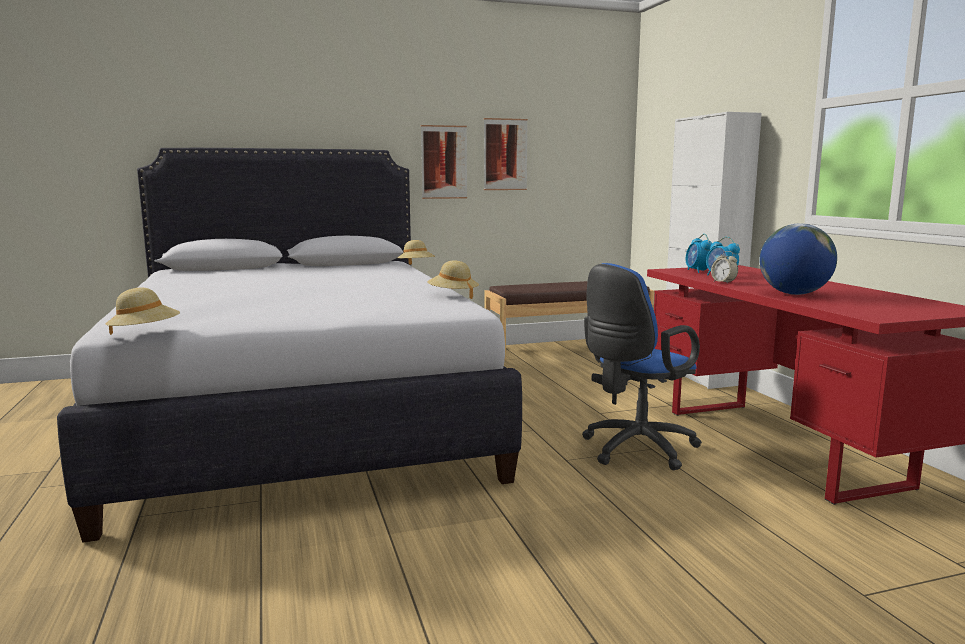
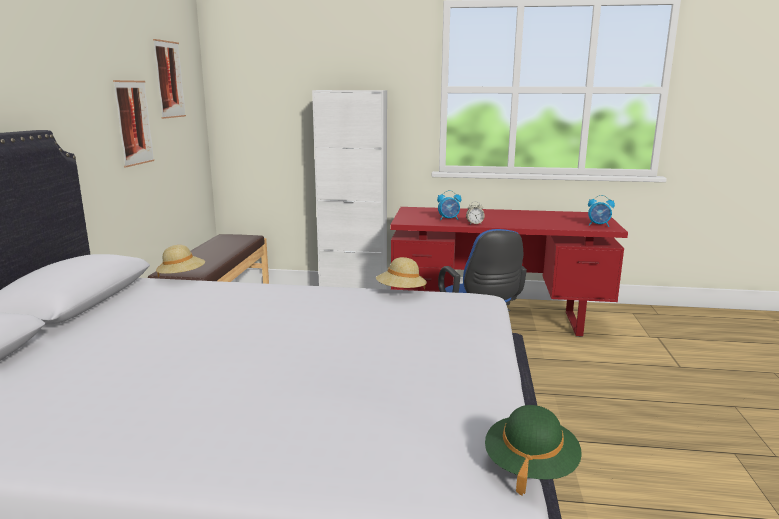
camera: 65 degrees left, 5 degrees up
(145, 334) = (530, 466): beige hat -> green hat
(444, 162) = (89, 138): picture -> picture (169, 79)
(697, 271) = (418, 218): alarm clock -> alarm clock (599, 225)
(794, 294) = (531, 223): globe -> none

